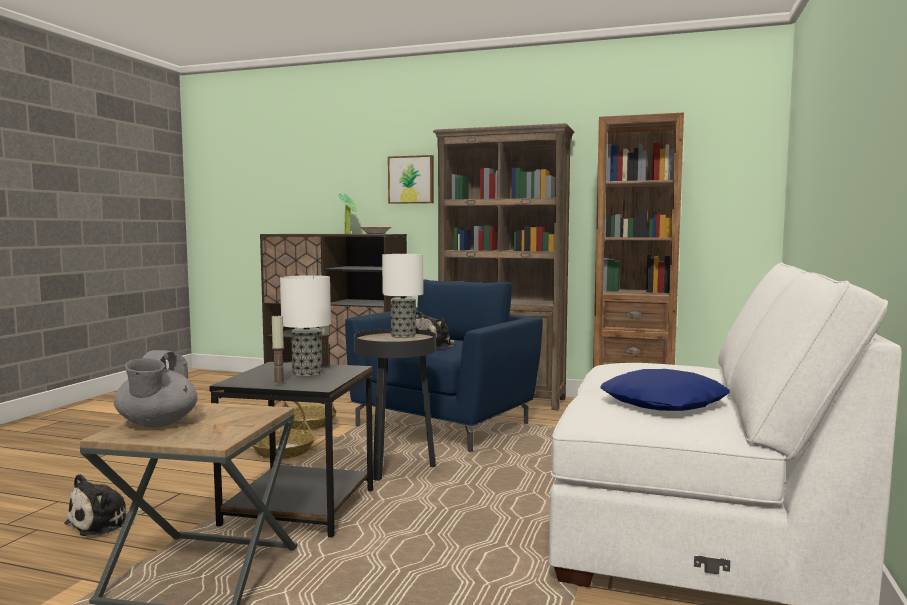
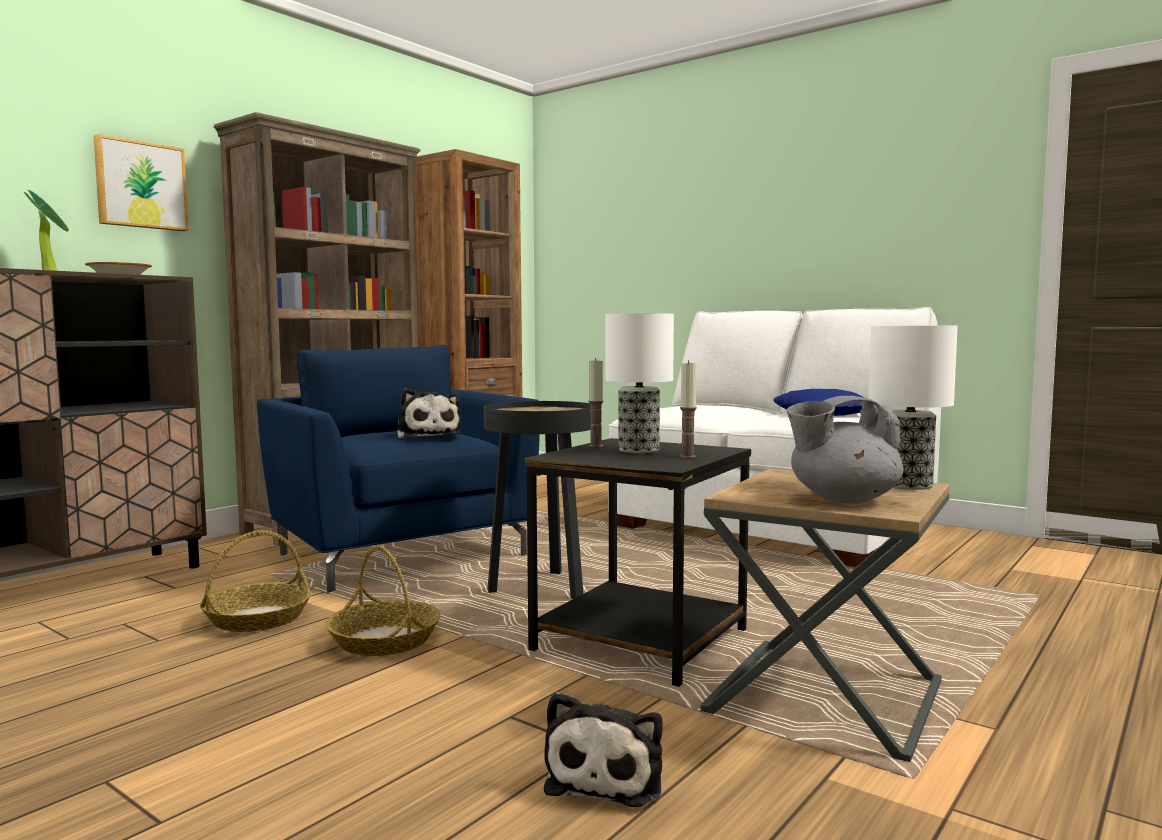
camera: 70 degrees left, 0 degrees up
(104, 523) = (607, 776): plush toy -> plush toy turned 45 degrees clockwise
(157, 424) = (842, 499): grey teapot -> grey teapot turned 150 degrees clockwise
(404, 336) = (523, 409): table lamp -> table lamp (907, 485)

